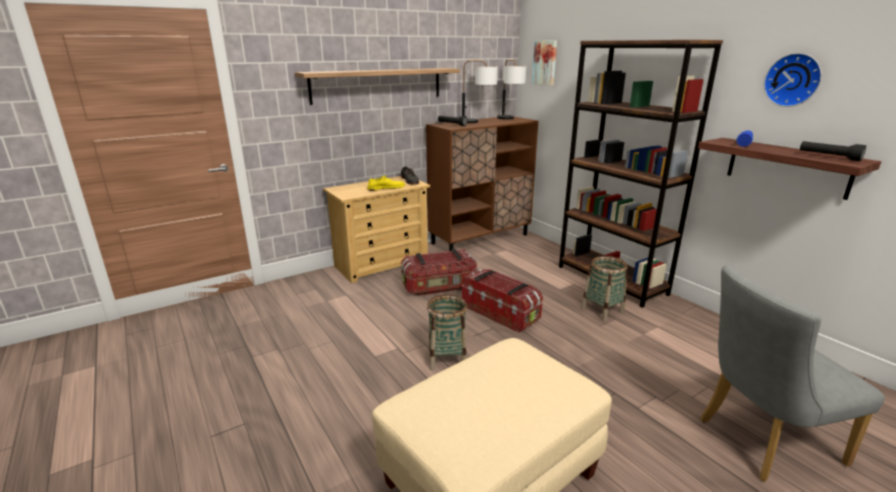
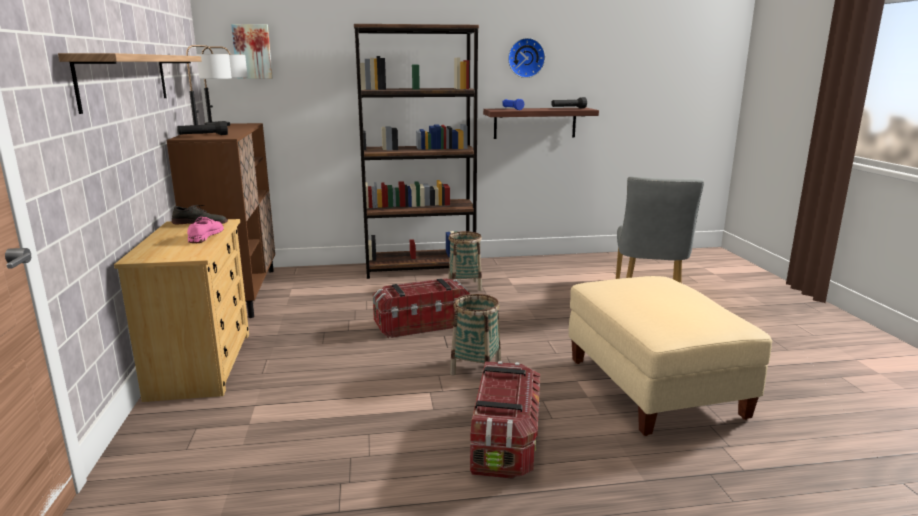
camera: 65 degrees left, 5 degrees down
(386, 188) = (205, 235): yellow shoe -> pink shoe
(439, 287) = (324, 341): storage box -> storage box (505, 441)

